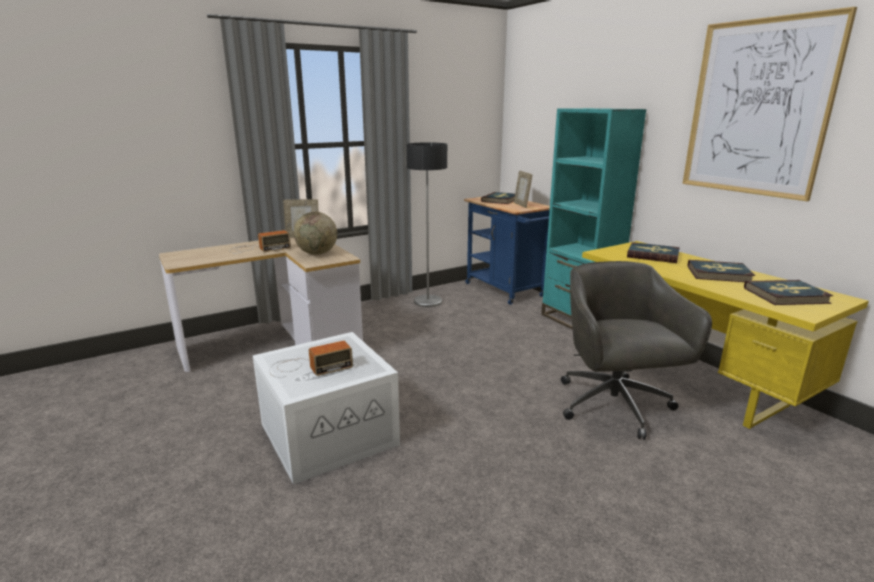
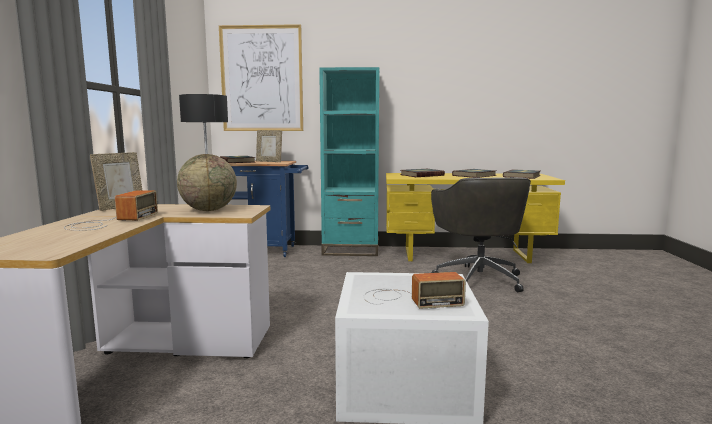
camera: 55 degrees left, 10 degrees down
(307, 367) = (408, 299): radio -> radio turned 75 degrees clockwise
(615, 407) = (478, 278): grey office chair -> grey office chair turned 120 degrees counterclockwise
(757, 108) = (461, 70): picture -> picture (262, 79)

